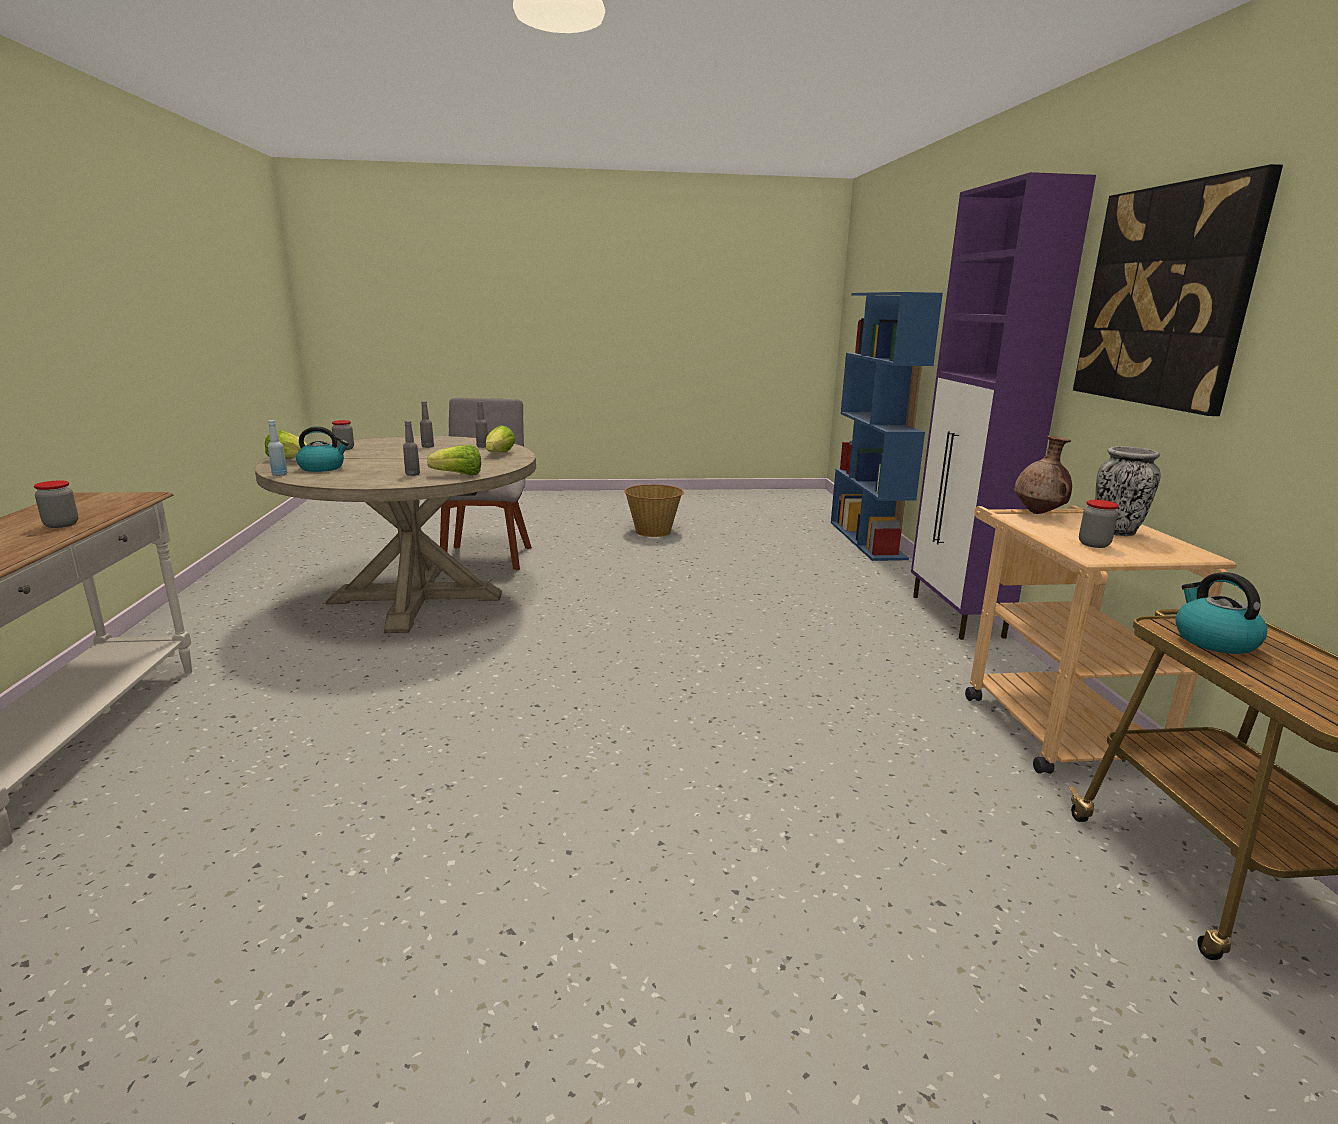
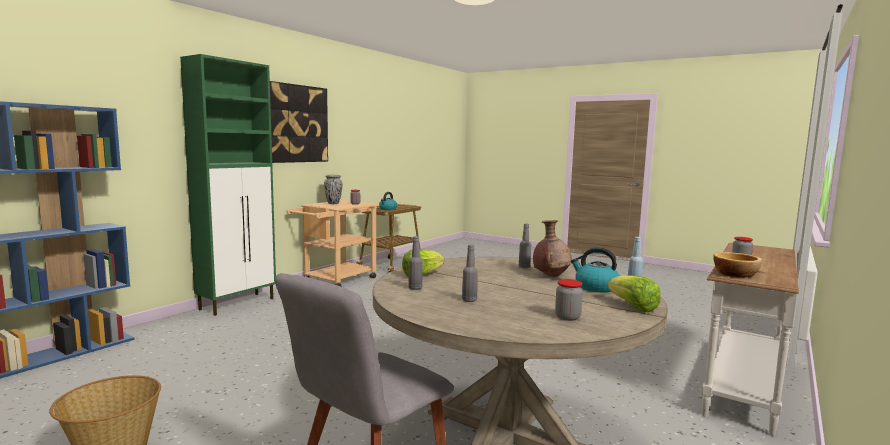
camera: 140 degrees left, 10 degrees down
(121, 499) = (735, 274): none -> bowl
(458, 475) = (492, 261): lettuce -> none
(957, 616) = (238, 303): purple cabinet -> green cabinet
(1039, 513) = (326, 206): brown vase -> brown vase (551, 276)

